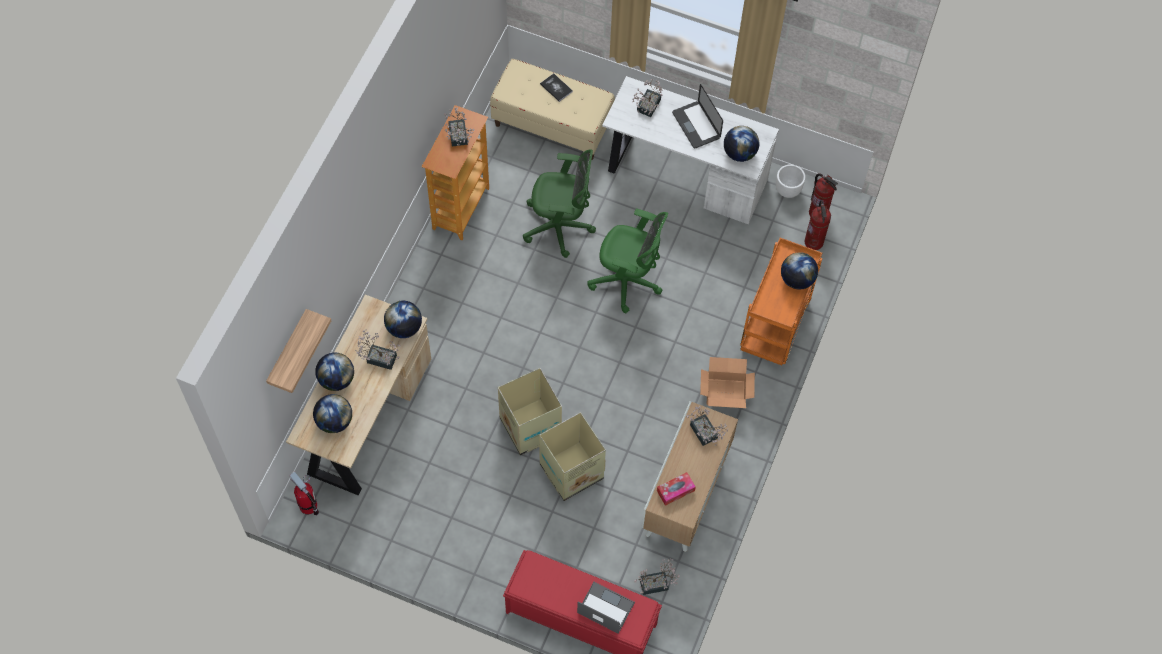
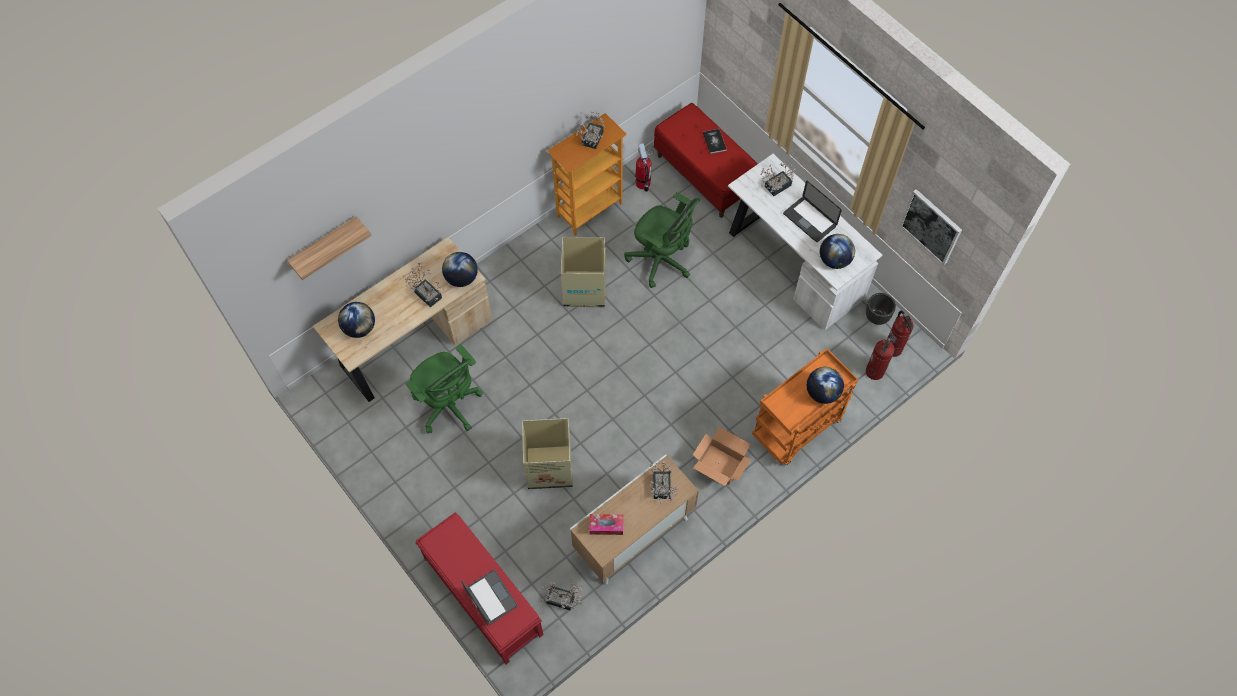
camera: 30 degrees right, 0 degrees up
(308, 506) = (326, 391): fire extinguisher -> fire extinguisher (643, 183)
(336, 379) = (382, 295): globe -> none
(530, 428) = (538, 415): cardboard box -> cardboard box (584, 290)
(552, 125) = (705, 175): beige bench -> red bench
(627, 281) = (691, 331): green office chair -> green office chair (449, 406)
(696, 125) = (809, 220): laptop -> laptop turned 45 degrees counterclockwise
(788, 190) = (877, 317): white planter -> black planter
(822, 84) = (931, 226): none -> picture

